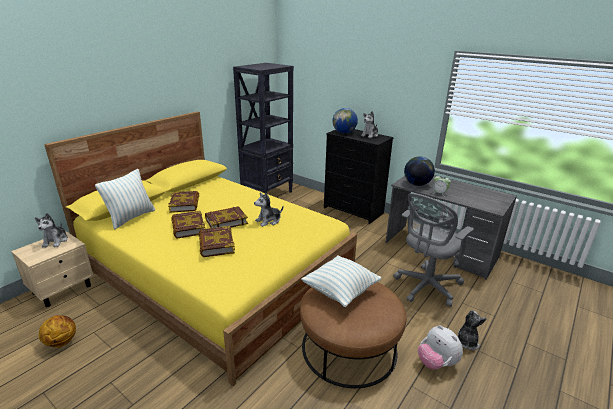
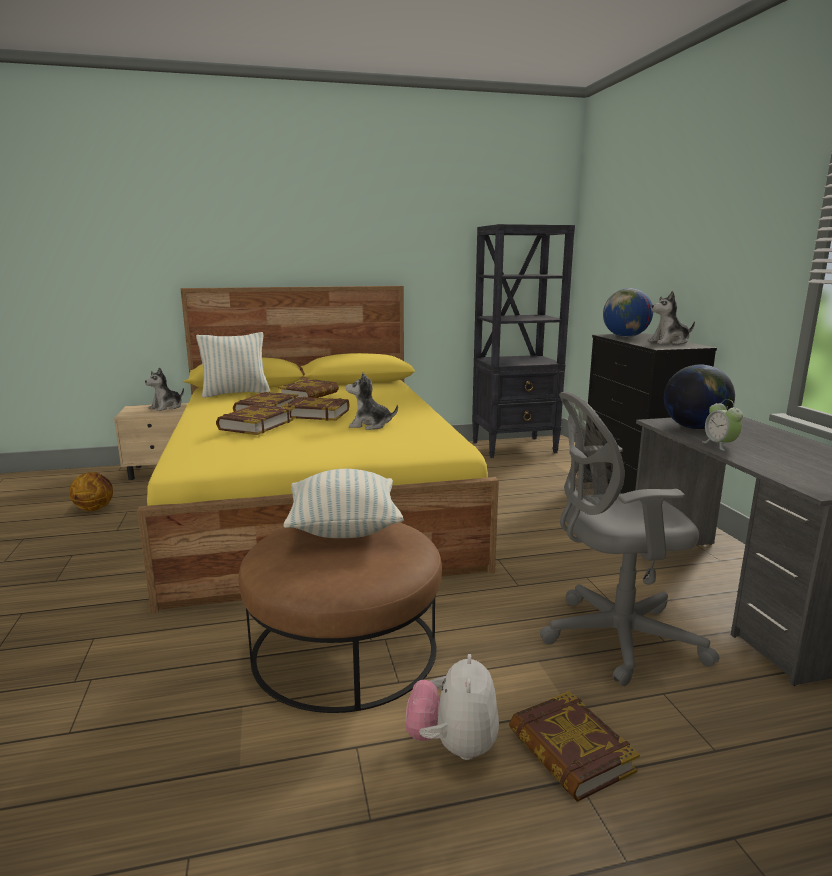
camera: 40 degrees right, 10 degrees down
(466, 342) = (570, 752): plush toy -> book

